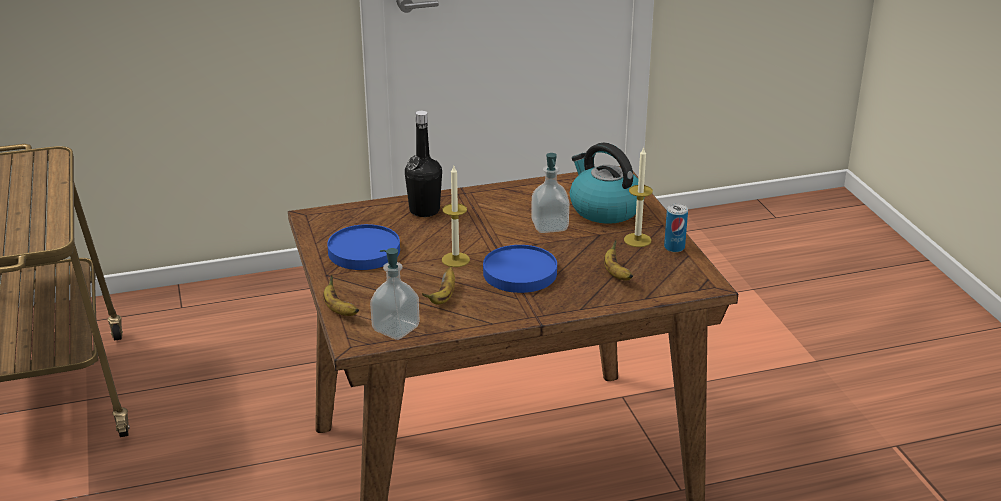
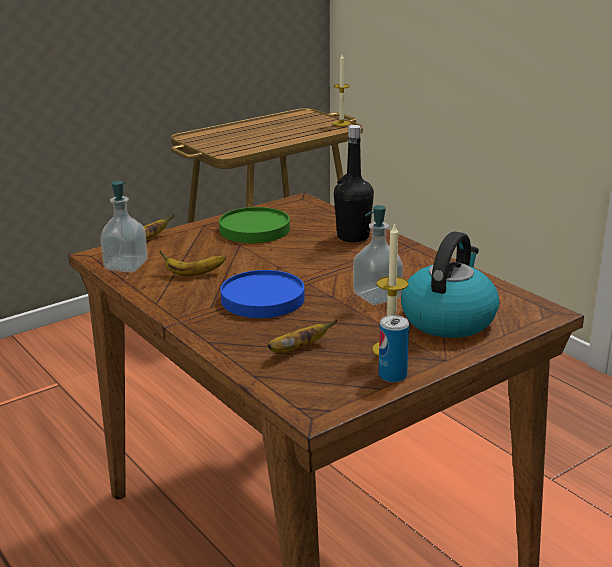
camera: 70 degrees right, 5 degrees down
(363, 251) = (254, 229): blue plate -> green plate
(455, 260) = (267, 266): candle -> candle (341, 123)

